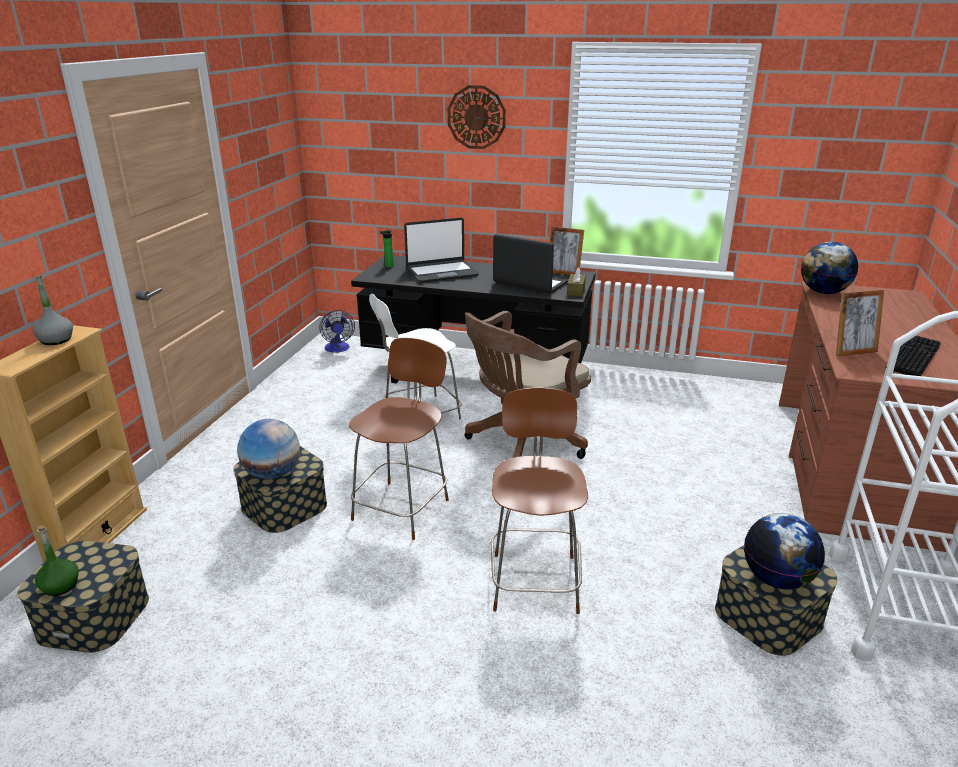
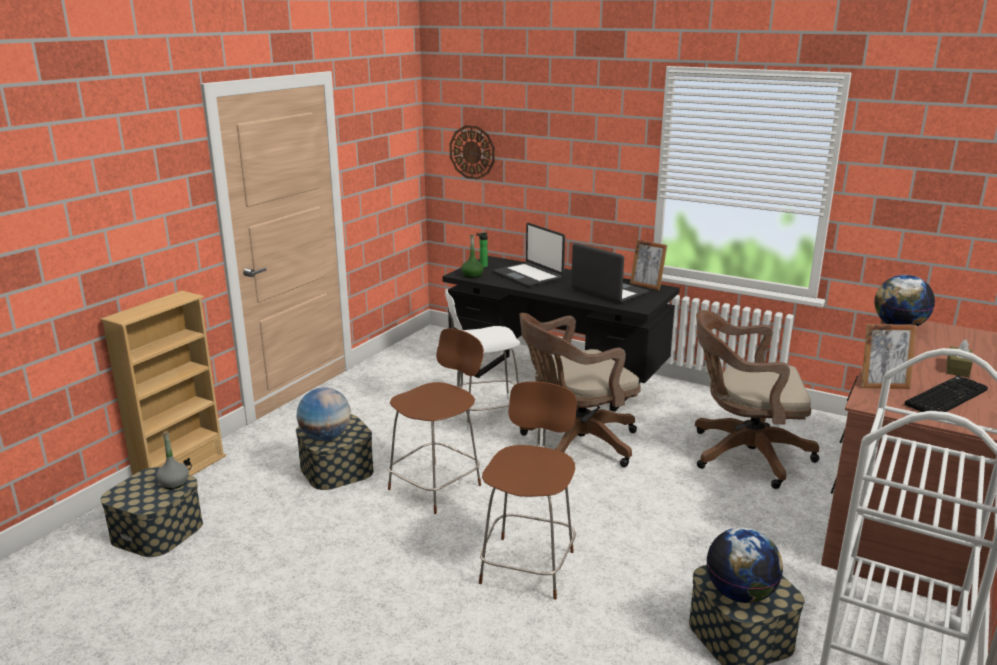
camera: 15 degrees right, 5 degrees down
(56, 340) = (165, 301): grey bottle -> grey bottle (174, 483)
(60, 586) = (132, 497): green bottle -> green bottle (472, 275)
(338, 349) = (438, 341): fan -> none
(441, 272) = (528, 276): laptop -> laptop turned 60 degrees clockwise
(476, 117) = (577, 132): wall clock -> wall clock (472, 152)
(575, 291) = (647, 303): brown tissue box -> brown tissue box (957, 368)
(683, 430) = (743, 454): none -> brown office chair

